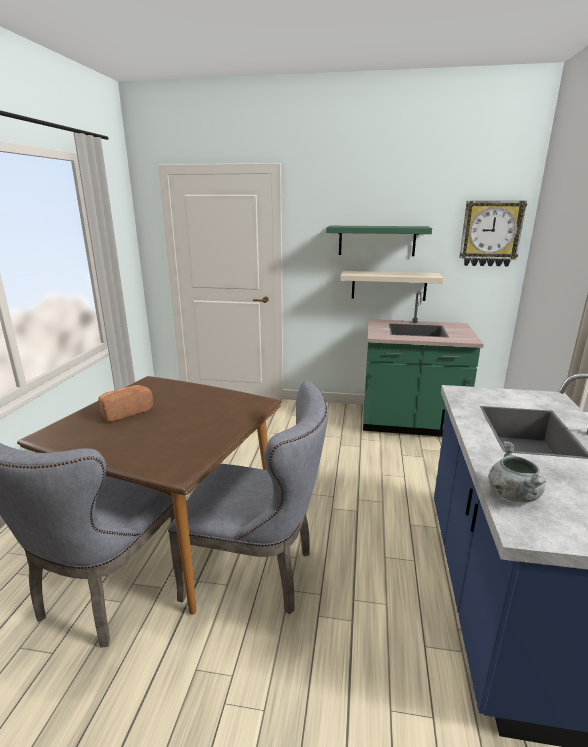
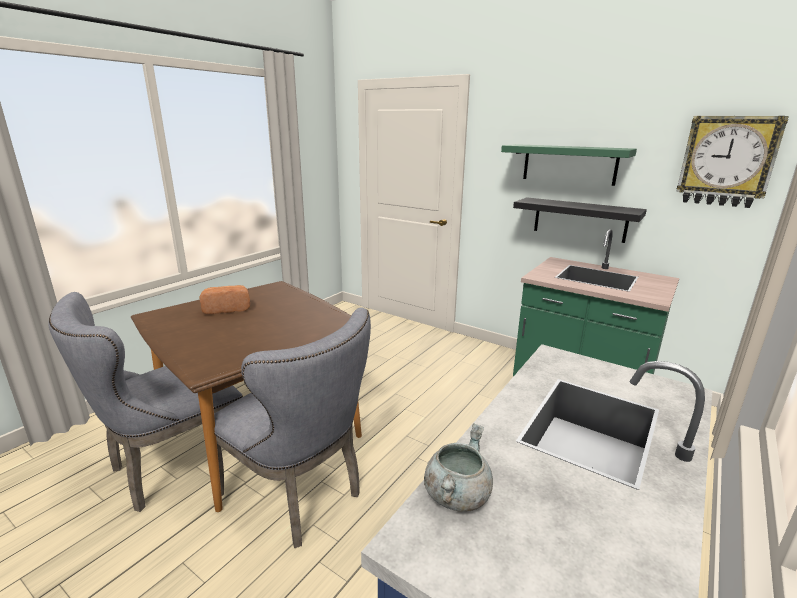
camera: 25 degrees right, 0 degrees up
(388, 285) = (579, 219): beige shelf -> black shelf

